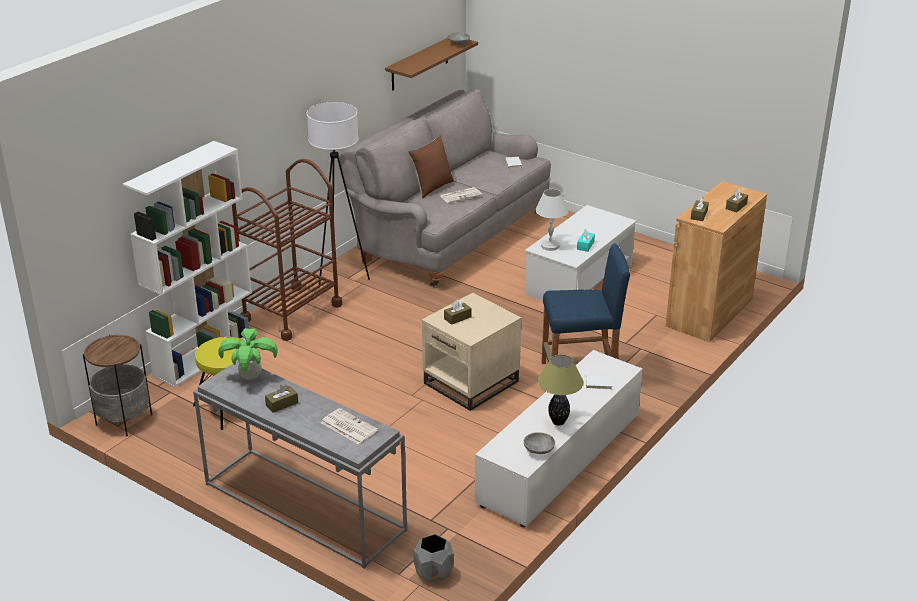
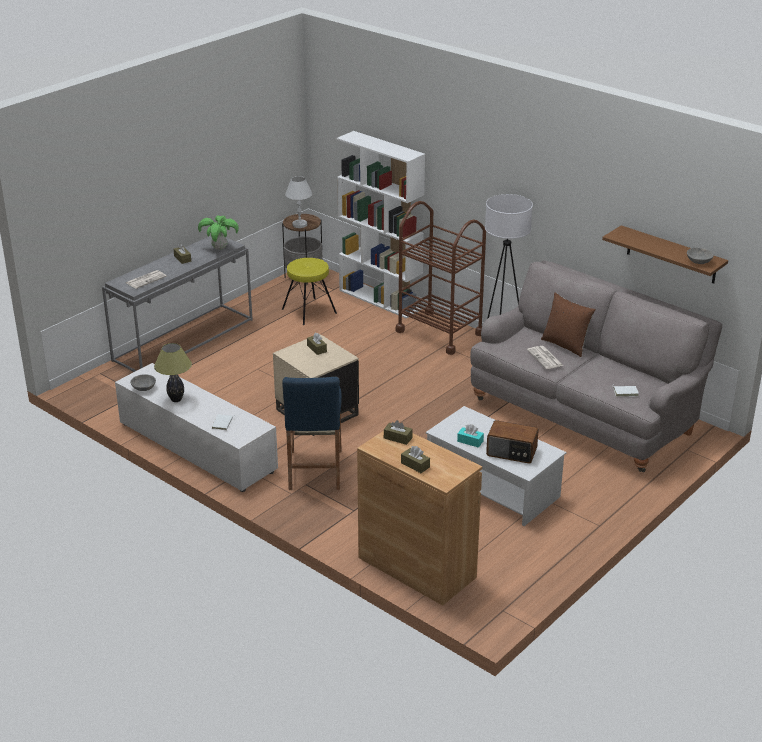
camera: 95 degrees right, 0 degrees up
(434, 573) = (94, 386): grey planter -> none
(549, 246) = (470, 420): white table lamp -> white table lamp (300, 224)
(597, 227) = (511, 452): none -> radio

